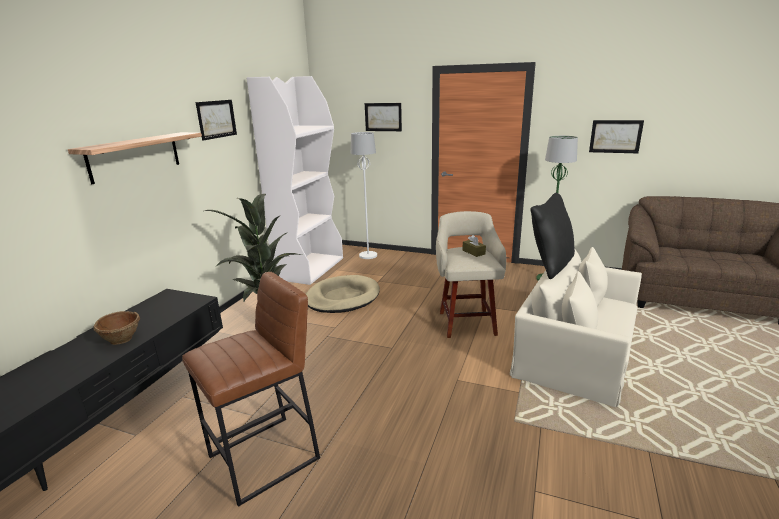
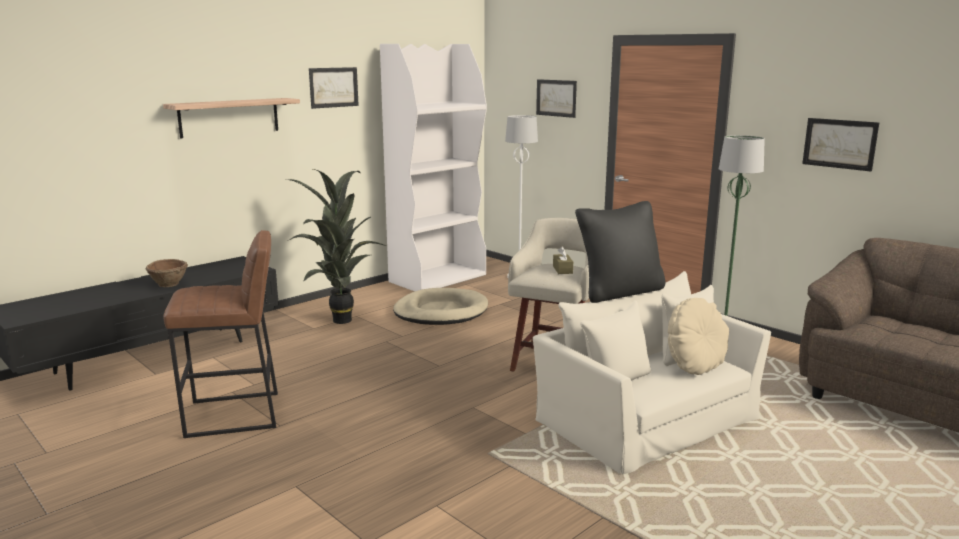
camera: 25 degrees right, 5 degrees down
(608, 310) = (695, 368): none -> beige pillow

